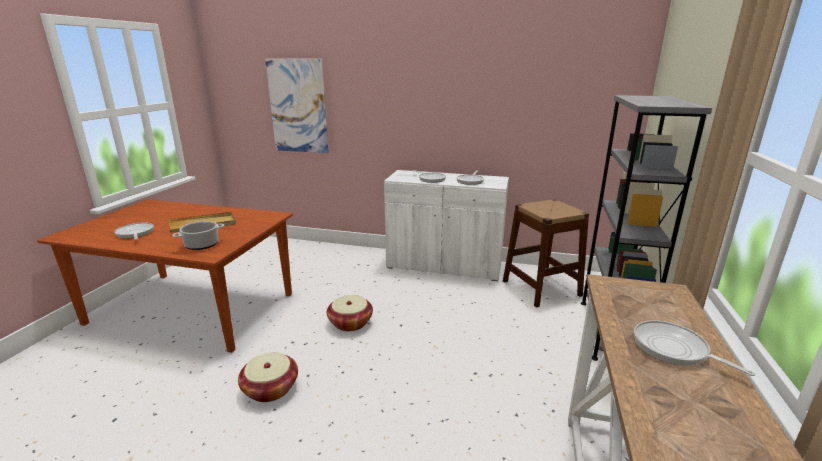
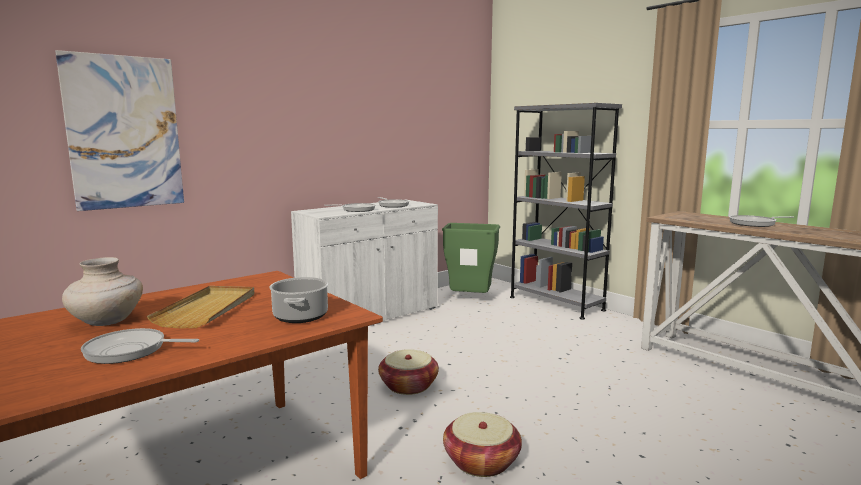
camera: 55 degrees left, 10 degrees down
(174, 216) = (106, 321): none -> beige vase
(541, 288) = (471, 300): brown stool -> green trash can

